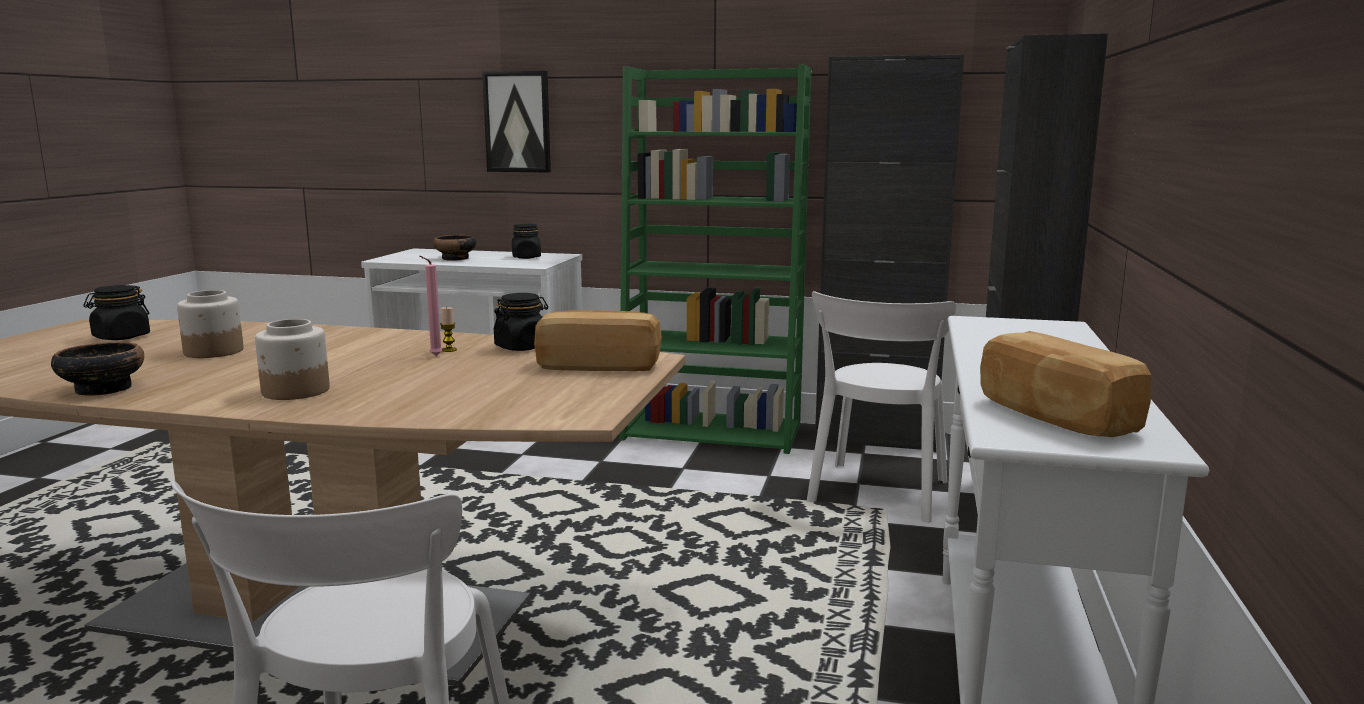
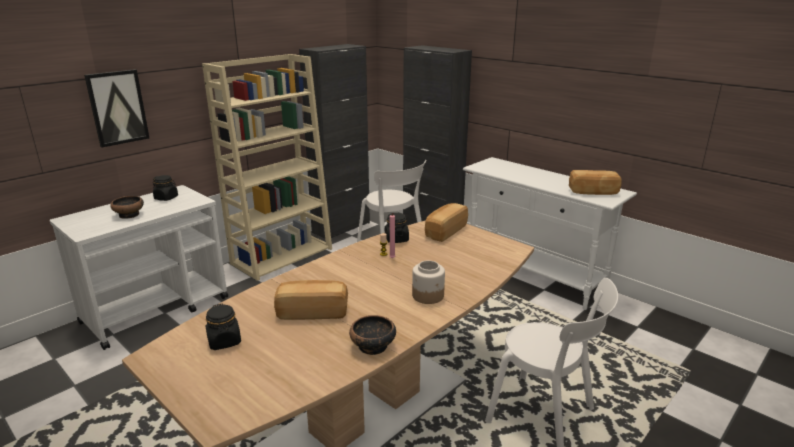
camera: 60 degrees left, 10 degrees up
(213, 352) = (313, 312): jar -> bread
(714, 432) = (282, 255): green bookcase -> beige bookcase

